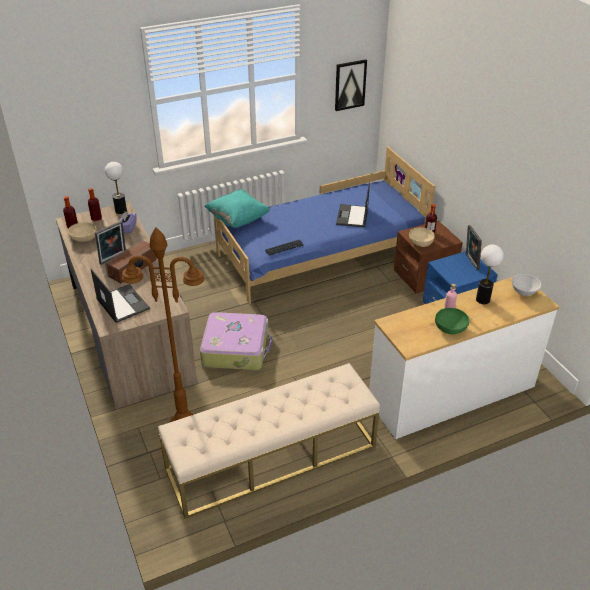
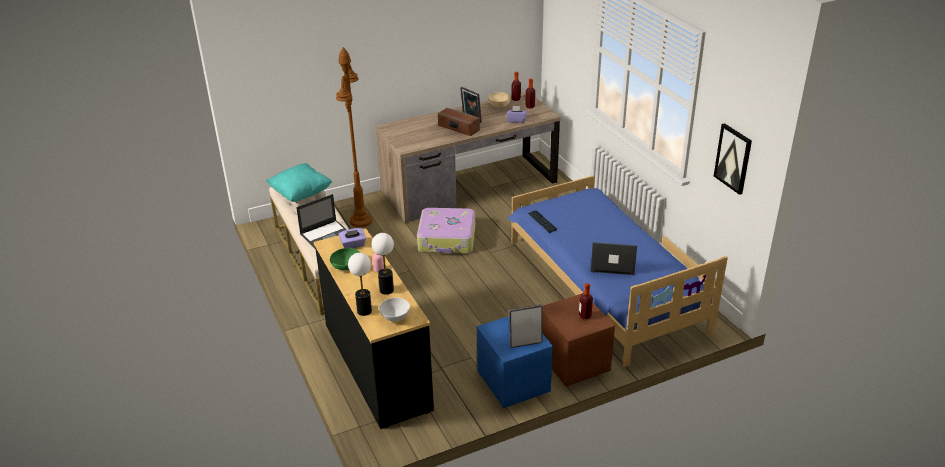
camera: 90 degrees right, 5 degrees down
(120, 211) = (544, 114): table lamp -> table lamp (364, 311)
(122, 303) = (413, 129): laptop -> laptop (326, 234)
(238, 219) = (590, 194): turquoise pillow -> turquoise pillow (301, 194)
(409, 326) = (353, 245): none -> purple tissue box
(420, 243) = (561, 308): beige bowl -> none
(452, 395) = (376, 366): white dresser -> black dresser

